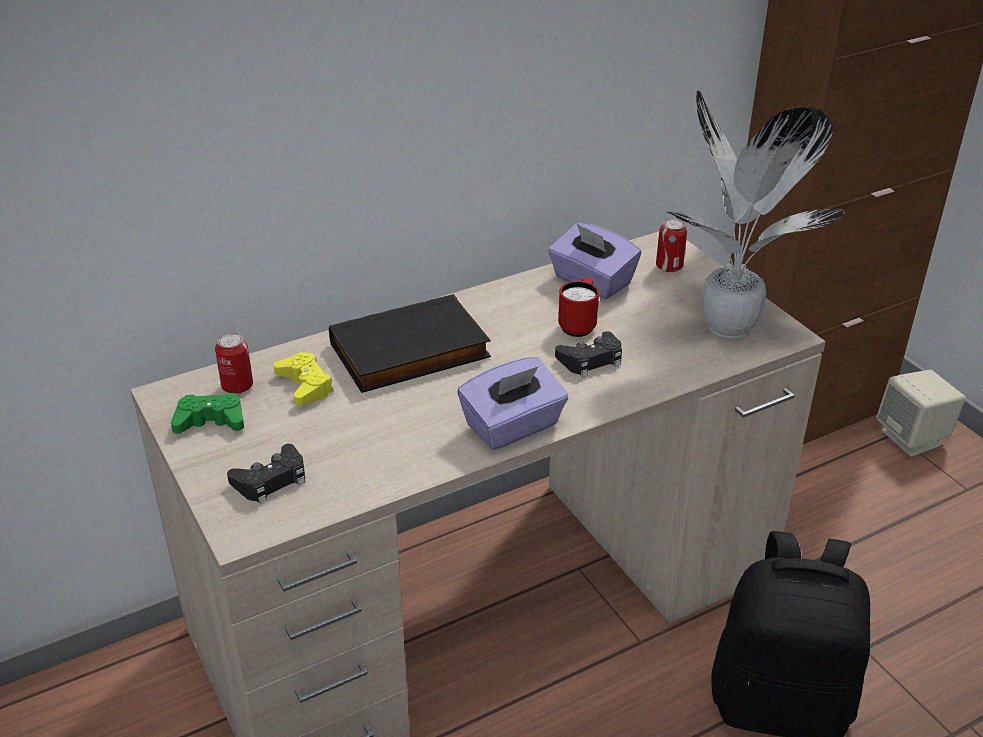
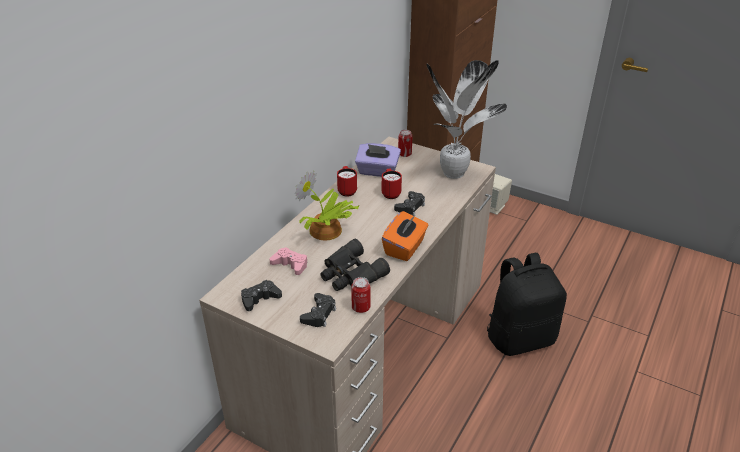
camera: 30 degrees left, 0 degrees up
(210, 421) = (260, 299): green game controller -> black game controller
(237, 386) = (256, 277): can -> can (361, 307)
(305, 385) = (290, 265): yellow game controller -> pink game controller
(381, 436) = (350, 274): none -> black binoculars
(410, 353) = (326, 231): black book -> potted plant
(509, 297) = (347, 190): none -> red mug
(513, 427) = (405, 248): purple tissue box -> orange tissue box

